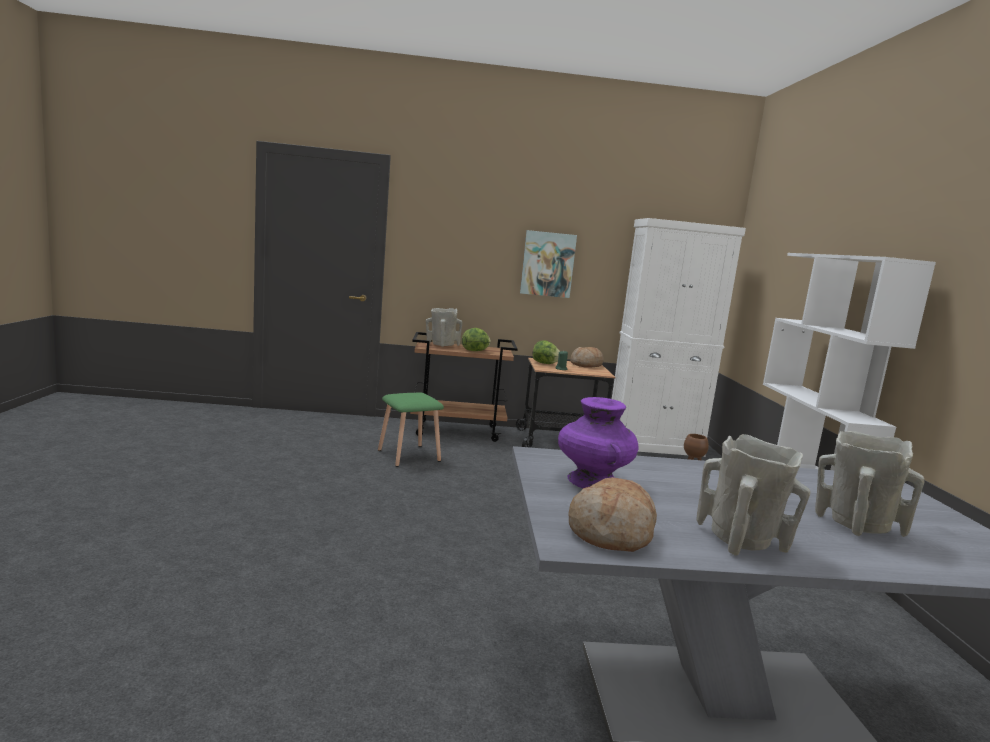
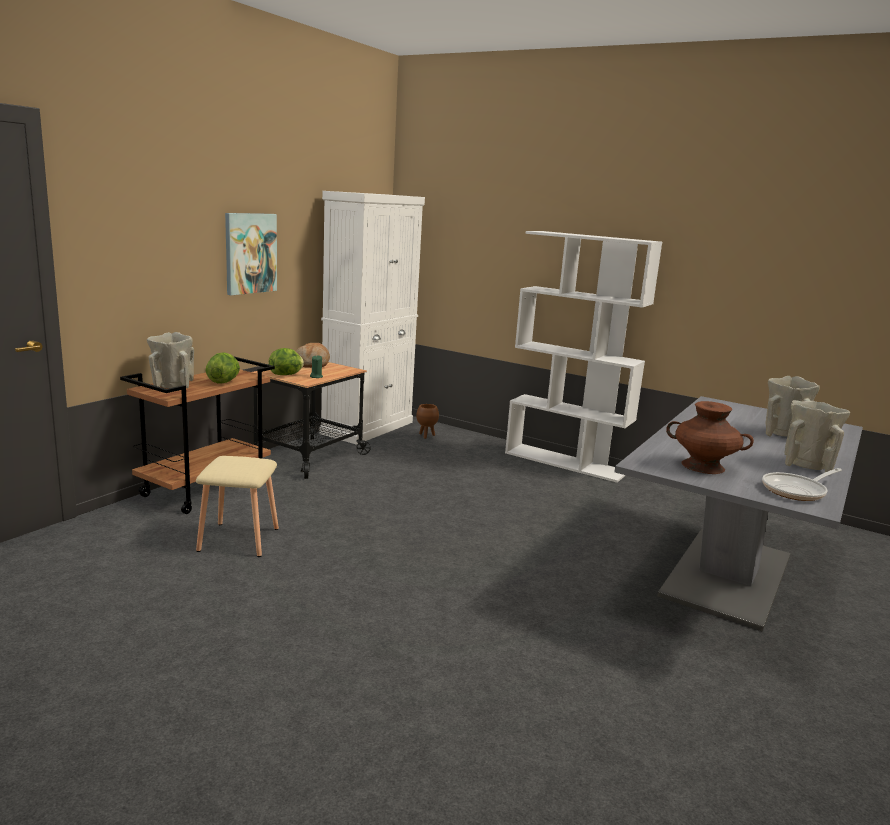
camera: 55 degrees left, 5 degrees up
(410, 456) = (240, 539): green stool -> beige stool
(593, 481) = (703, 466): purple vase -> brown vase
(611, 532) = (797, 491): bread -> frying pan

